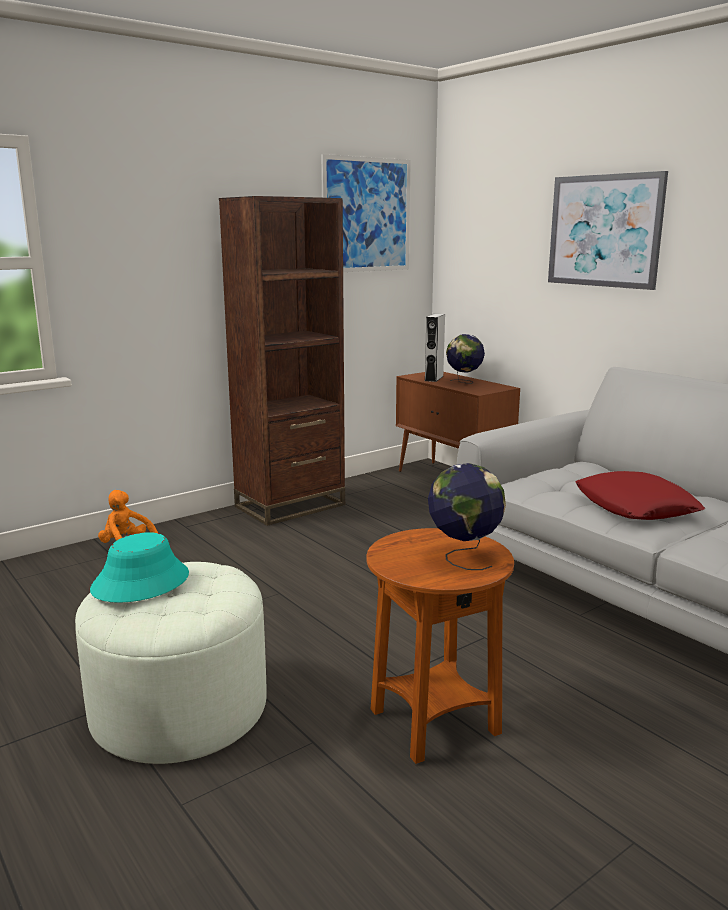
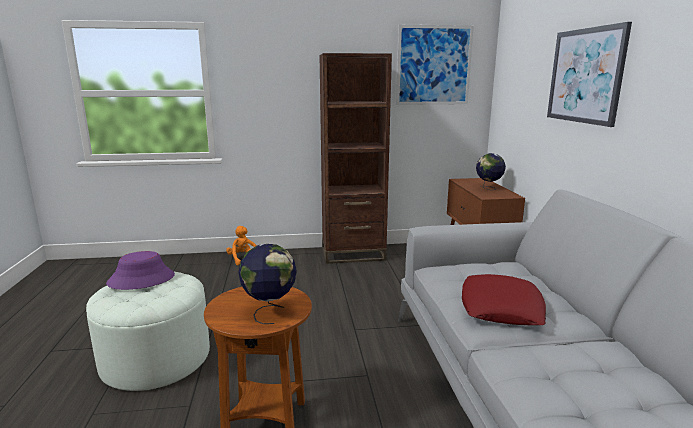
camera: 30 degrees right, 0 degrees up
(140, 582) = (141, 279): turquoise hat -> purple hat
(434, 378) = (471, 183): grey speaker -> none

